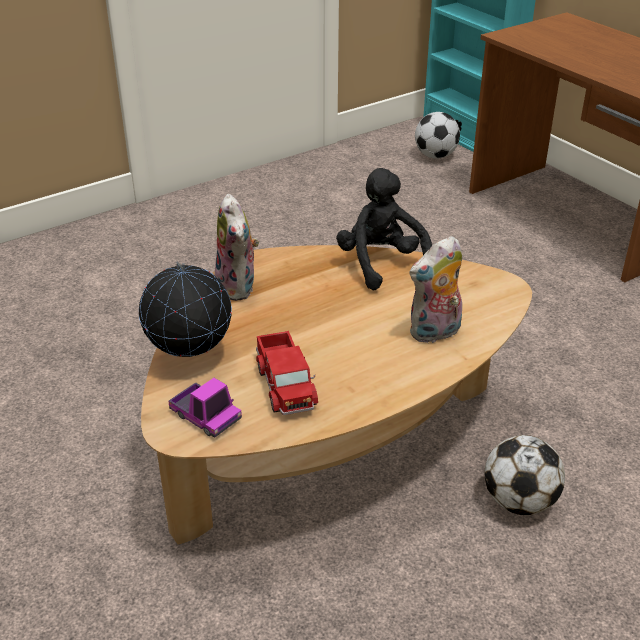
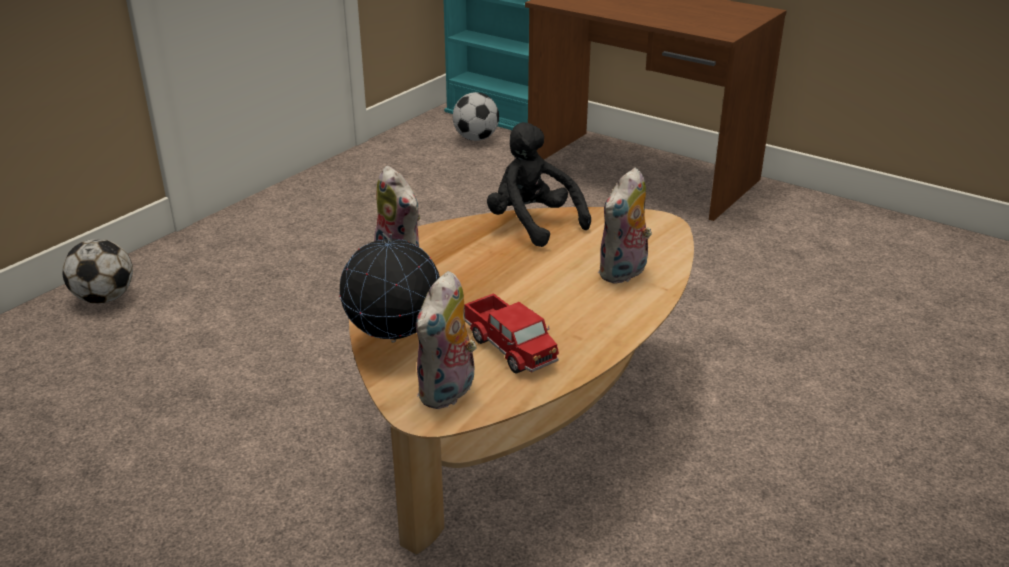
camera: 20 degrees left, 5 degrees down
(205, 417) = (448, 393): toy truck -> plush toy
(519, 501) = (727, 428): football -> football (105, 298)

